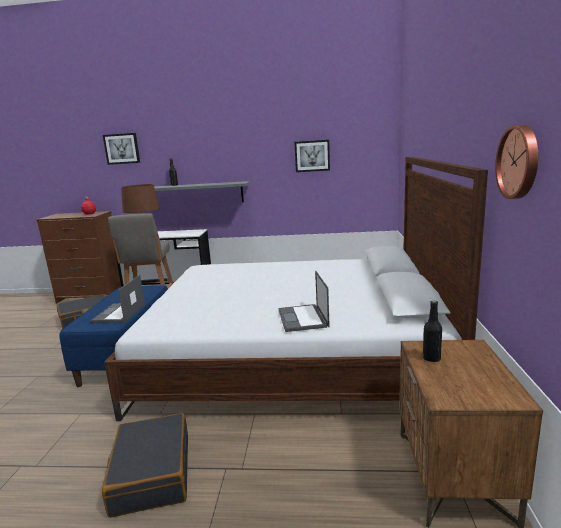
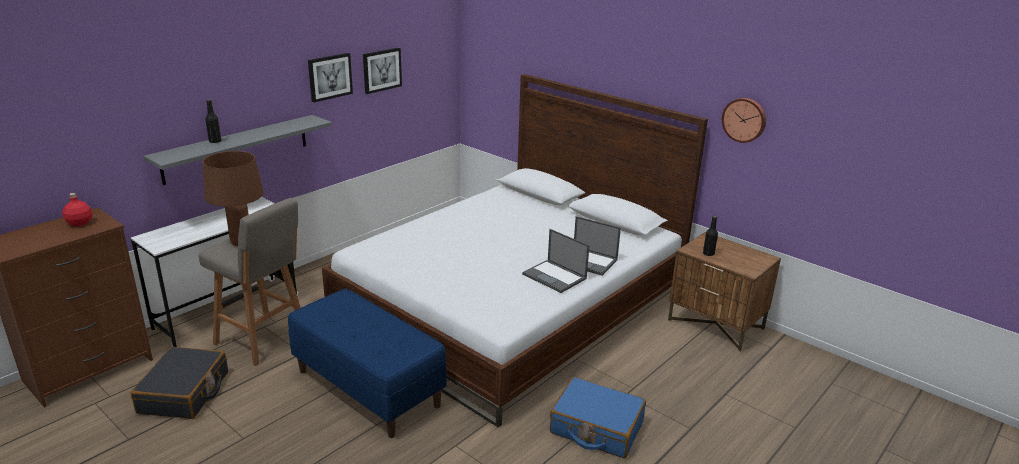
camera: 55 degrees left, 10 degrees up
(119, 313) = (392, 334): laptop -> laptop (555, 276)
(122, 148) = (112, 94): picture -> picture (329, 77)
(151, 474) = (596, 428): black suitcase -> blue suitcase

